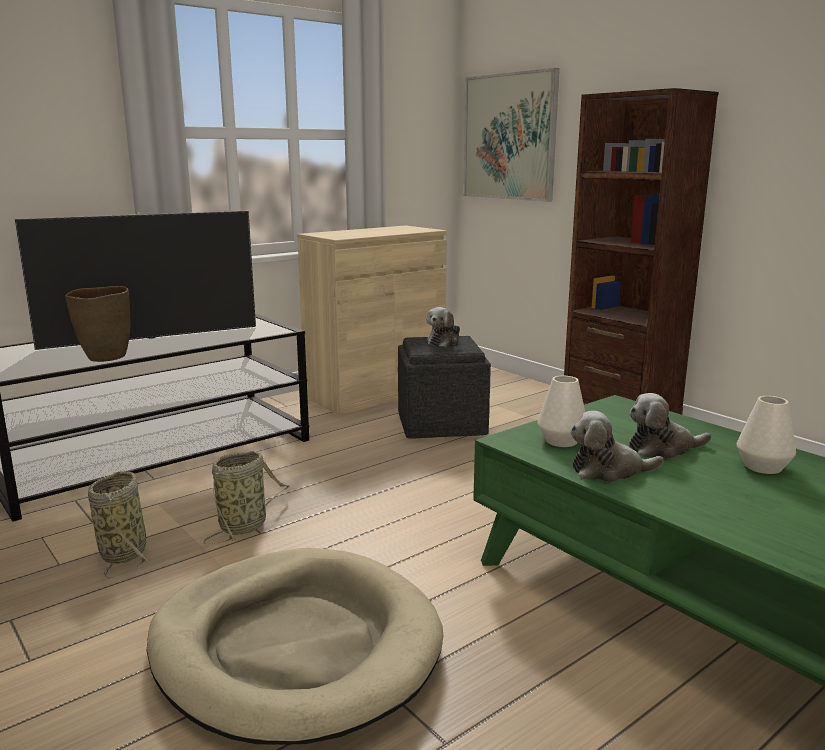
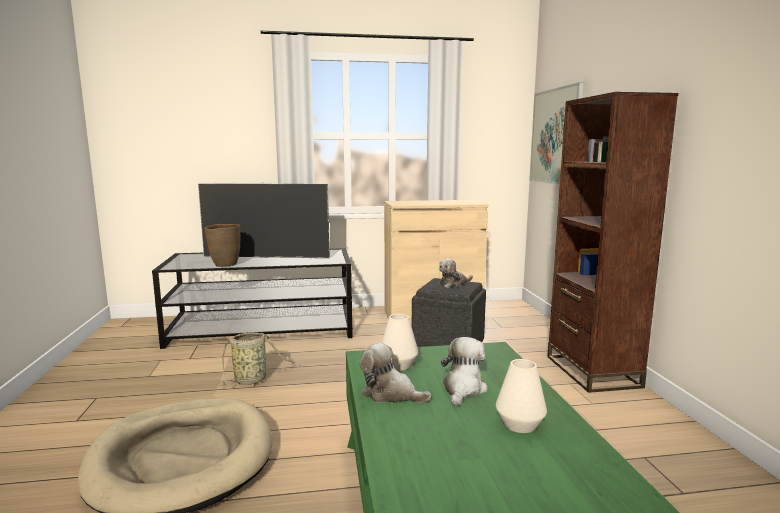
camera: 30 degrees right, 5 degrees down
(124, 552) = (181, 378): basket -> none
(663, 448) = (463, 389): plush toy -> plush toy turned 90 degrees clockwise

